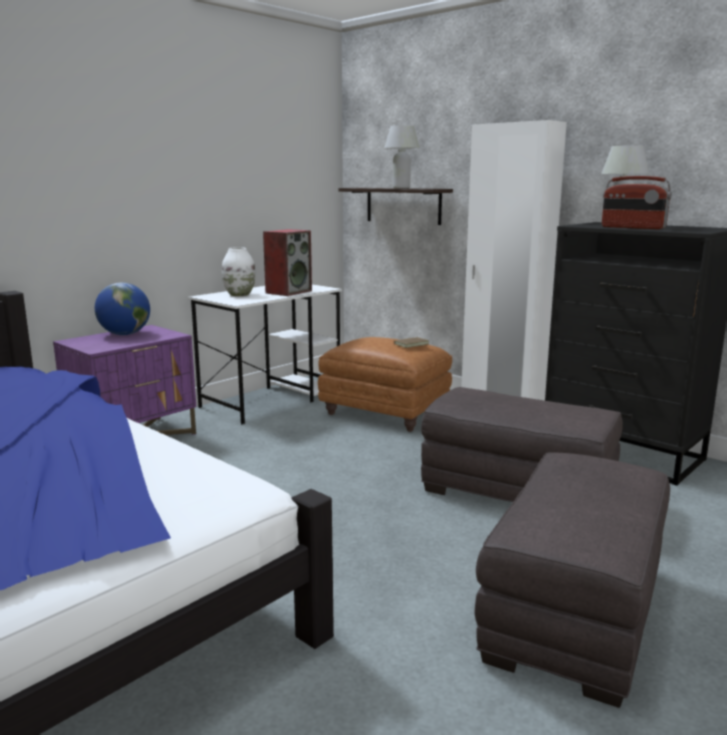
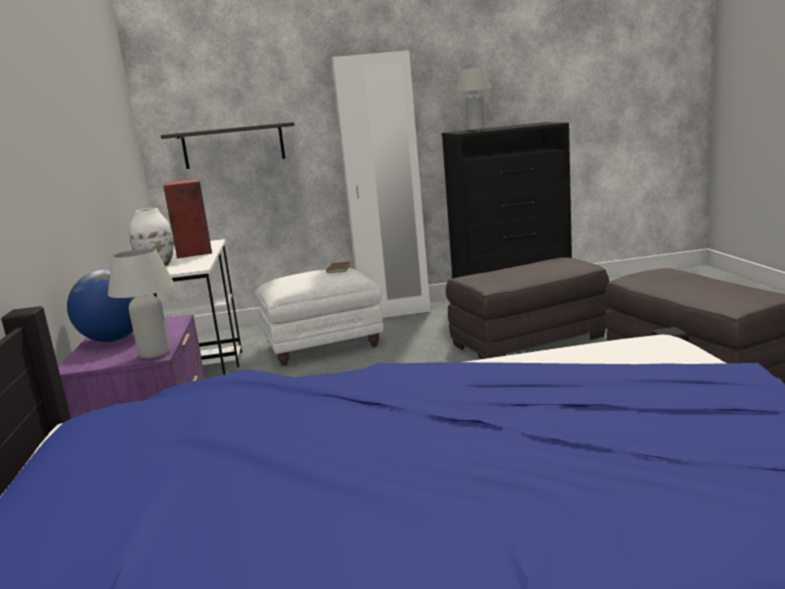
camera: 50 degrees left, 0 degrees up
(386, 414) = (324, 346): brown ottoman -> white ottoman
(401, 188) = (244, 126): white table lamp -> white table lamp (154, 353)
(633, 227) = (505, 128): radio -> none

